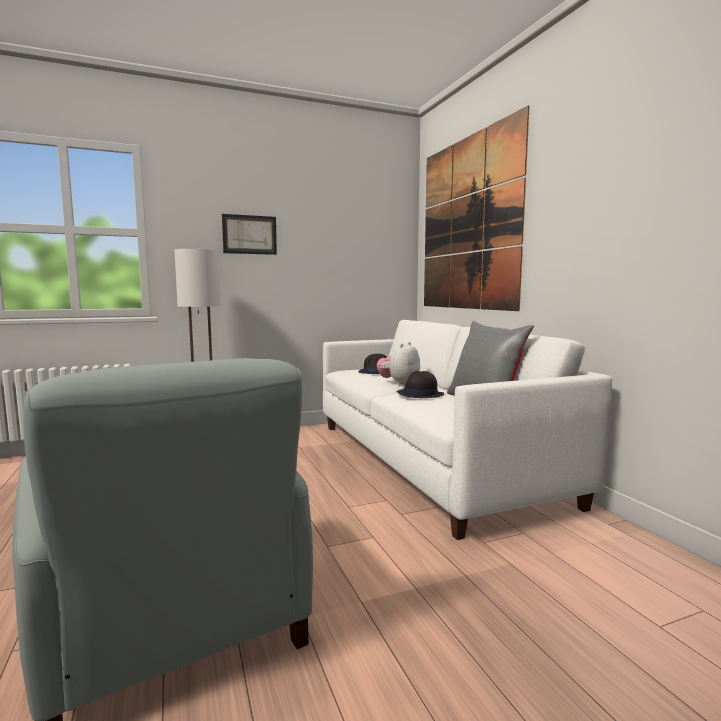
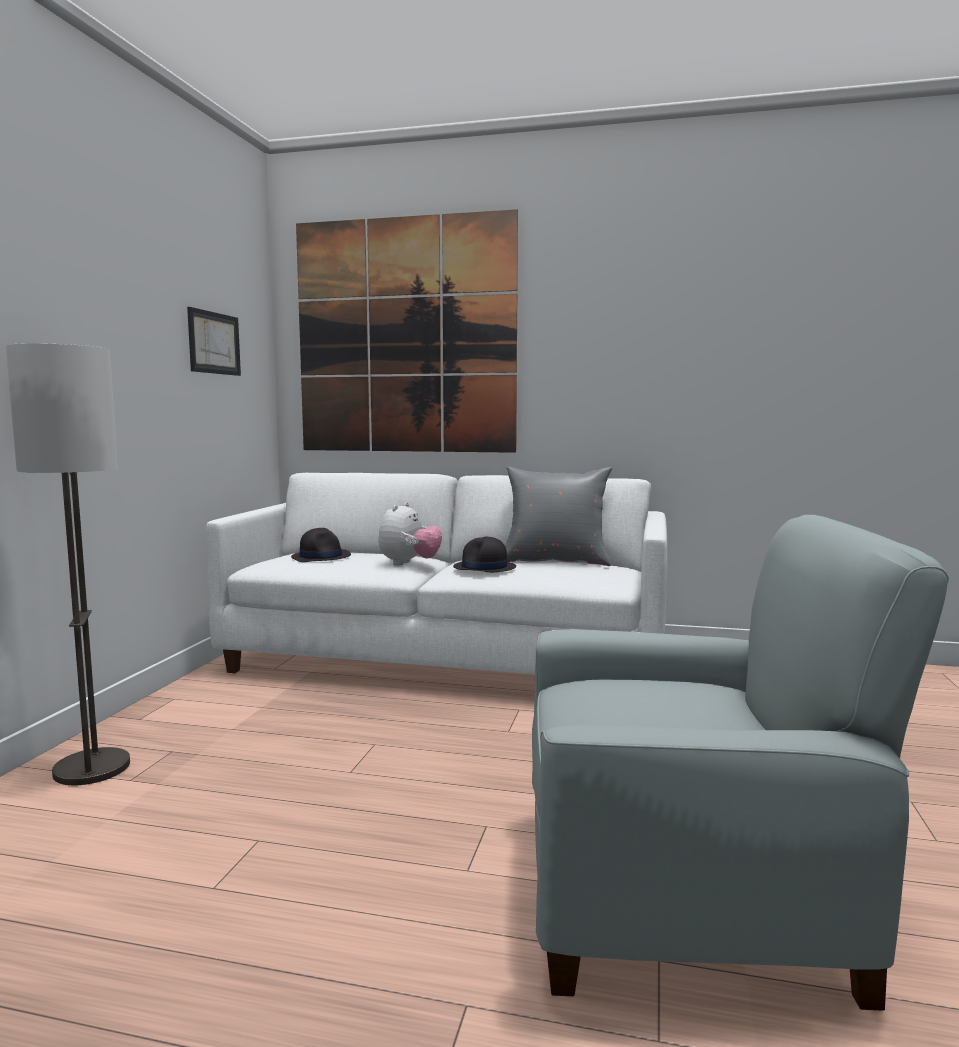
camera: 55 degrees left, 0 degrees up
(249, 234) = (82, 317): picture -> picture (214, 343)
(399, 384) = (409, 564): plush toy -> plush toy turned 135 degrees counterclockwise

